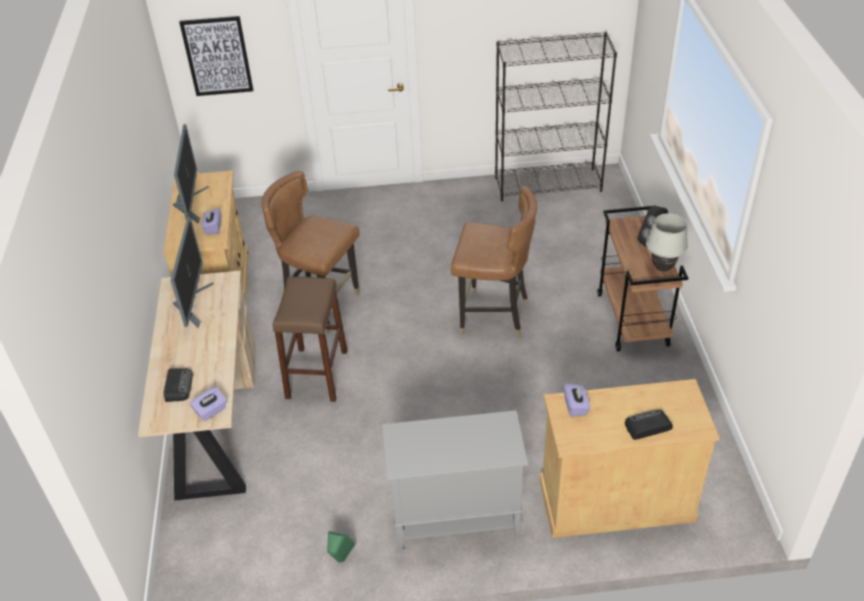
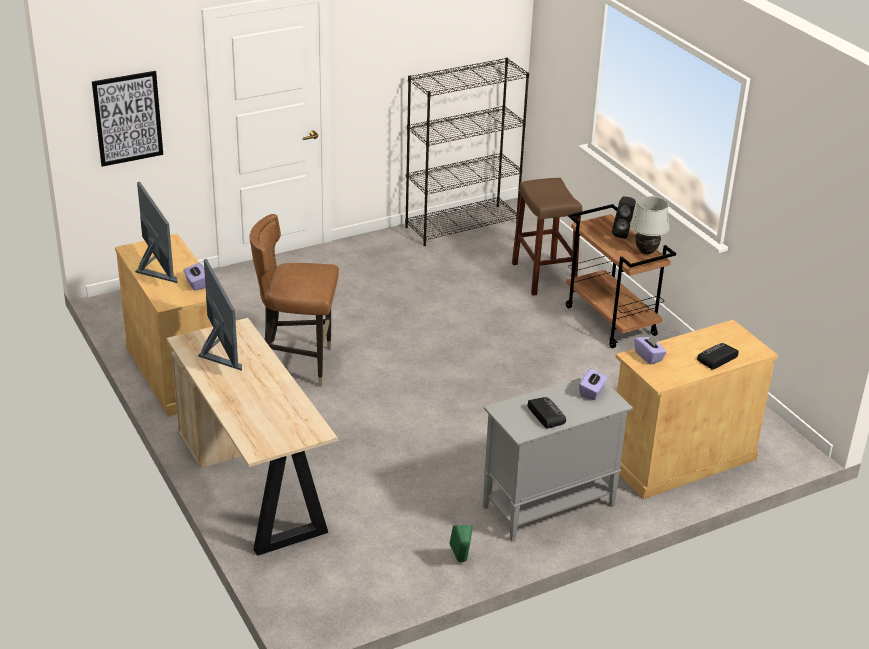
camera: 25 degrees left, 10 degrees down
(178, 386) = (259, 419): radio -> radio (545, 415)
(211, 411) = (309, 431): purple tissue box -> purple tissue box (592, 392)
(317, 374) = (333, 422): brown stool -> brown stool (543, 276)
(493, 317) = (479, 343): brown chair -> none

